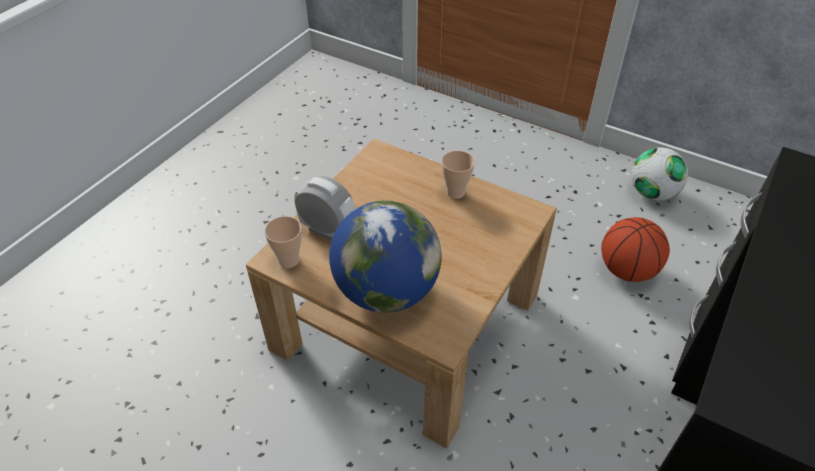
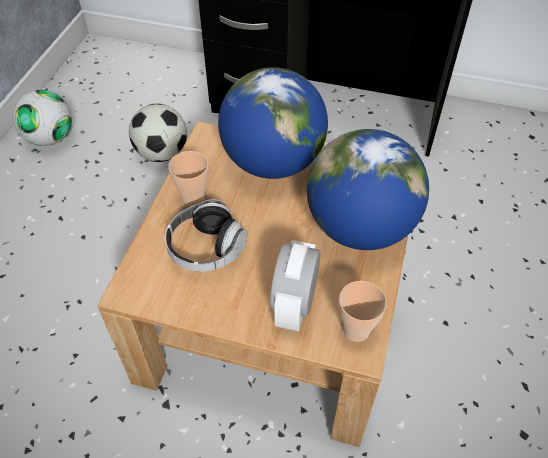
camera: 105 degrees left, 5 degrees up
(400, 193) = (206, 248): none -> headphones
(486, 249) = (273, 162): none -> globe
(627, 270) = (162, 153): basketball -> football

